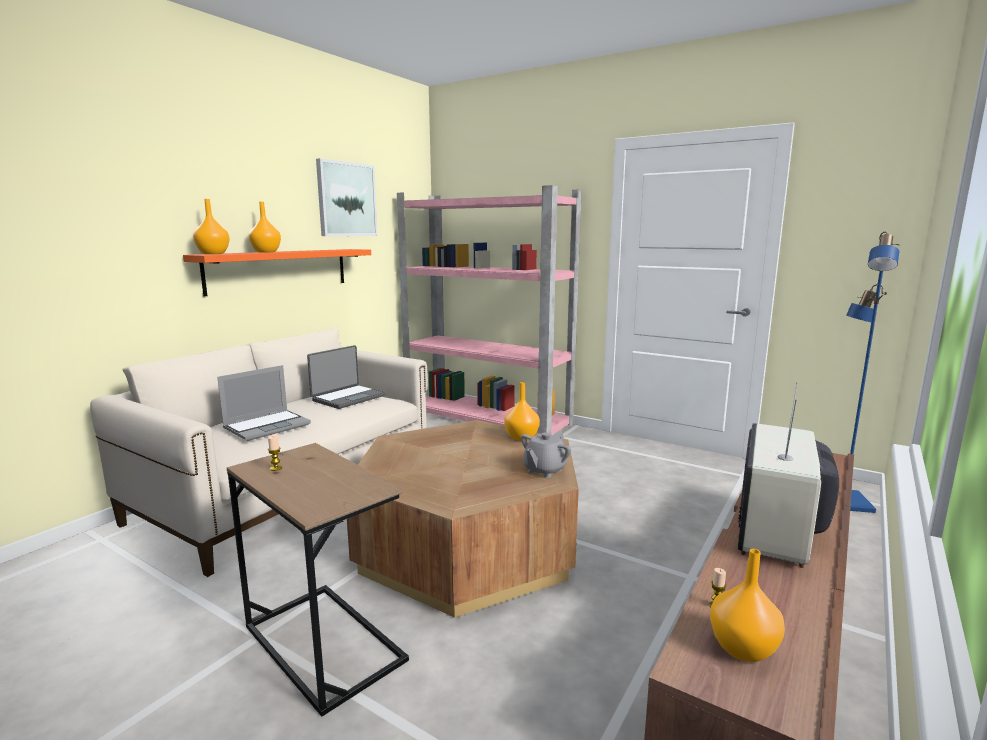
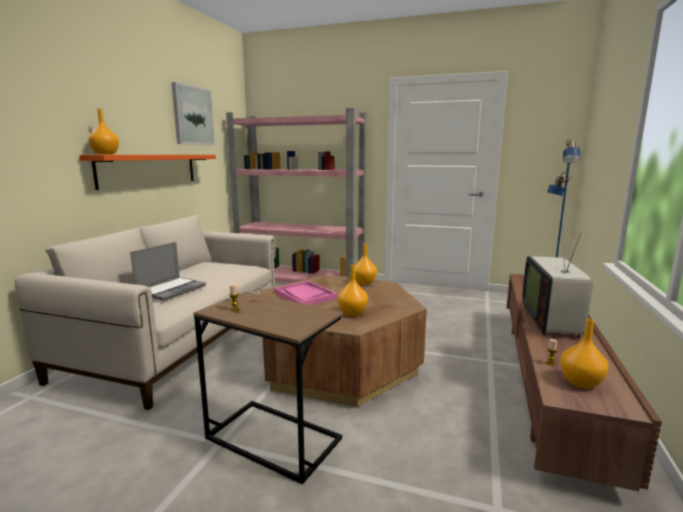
camera: 15 degrees left, 0 degrees up
(266, 252) = (142, 154): orange vase -> orange vase (351, 313)
(348, 398) = (218, 266): laptop -> none
(427, 449) = (304, 295): none -> pink tray
(544, 470) = (396, 300): grey teapot -> none

